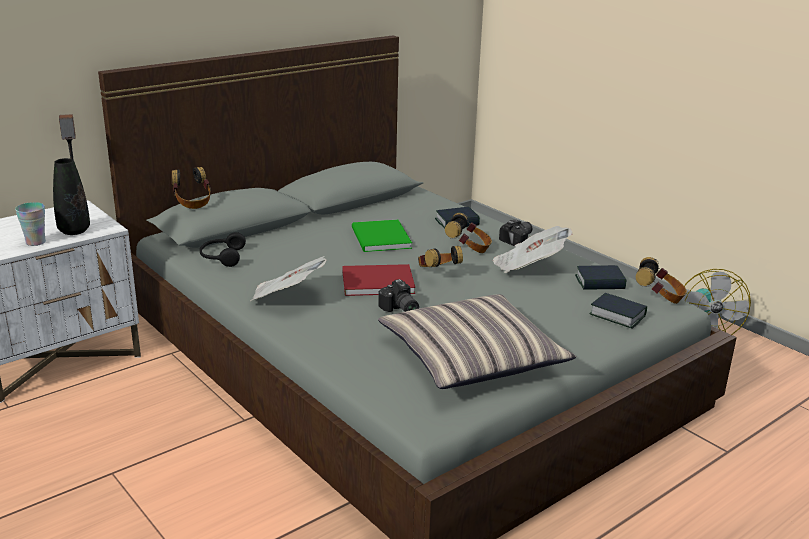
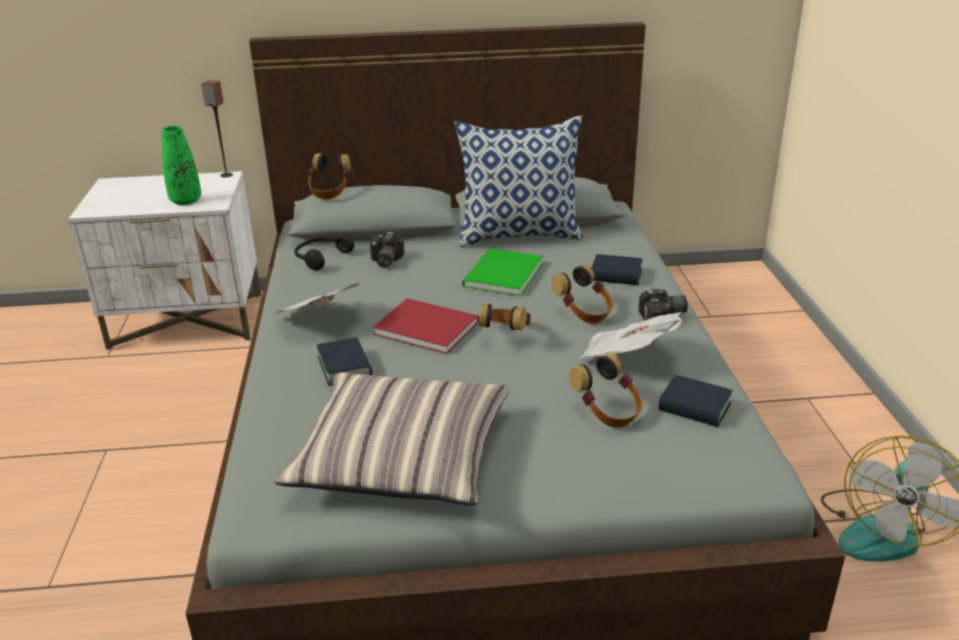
camera: 35 degrees right, 5 degrees up
(35, 242) = (143, 206): cup -> none
(74, 231) = (186, 201): black vase -> green vase
(356, 211) = (520, 235): none -> pillow
(399, 309) = (401, 368): camera -> camera (384, 261)
(617, 315) = (654, 462): book -> book (344, 367)
(659, 298) = (753, 456): headphones -> headphones (608, 413)

